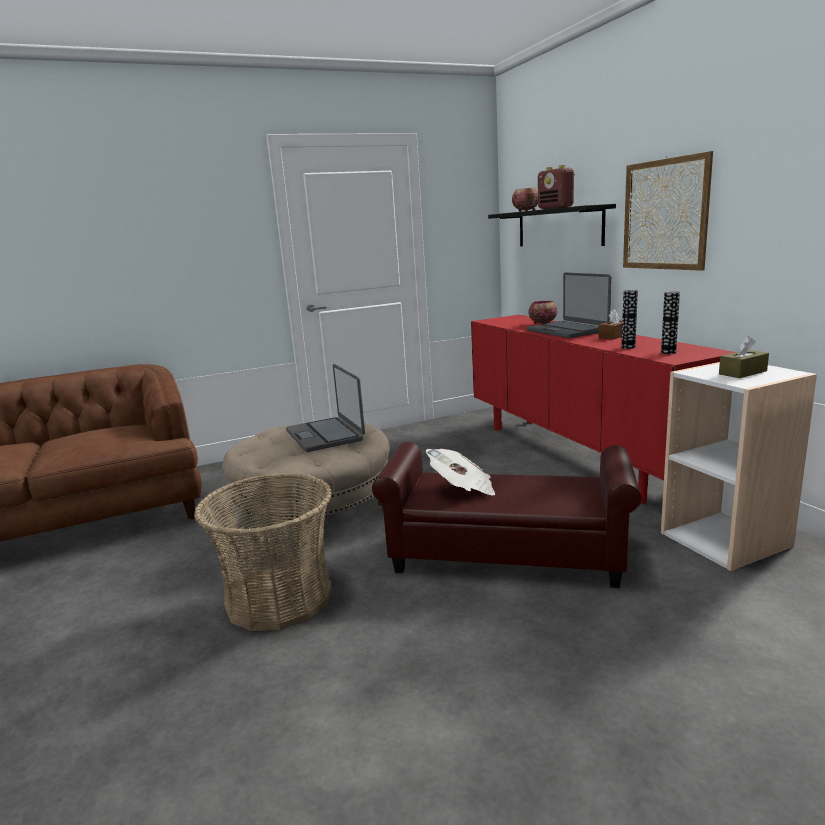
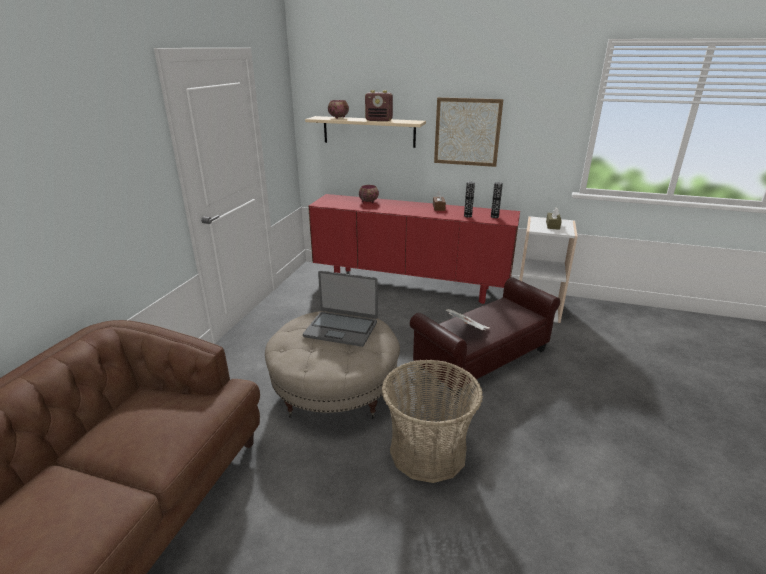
camera: 50 degrees left, 10 degrees up
(558, 227) = (368, 131): black shelf -> beige shelf
(567, 331) = (401, 206): laptop -> none

